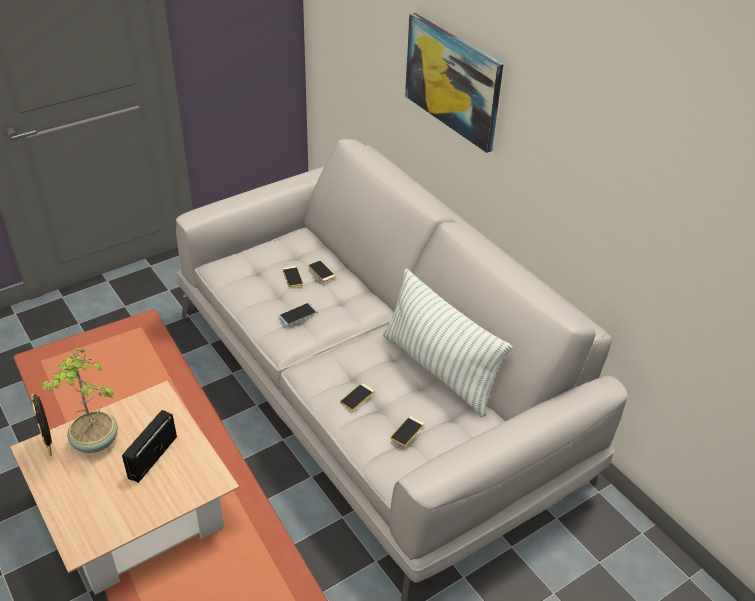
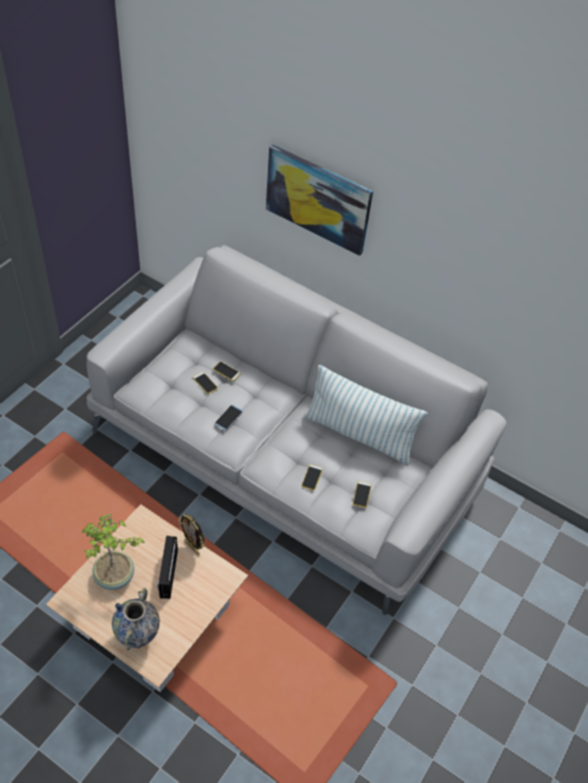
camera: 25 degrees left, 10 degrees up
(50, 446) = (80, 592): picture frame -> picture frame (193, 547)
(80, 511) = (138, 637): none -> vase

